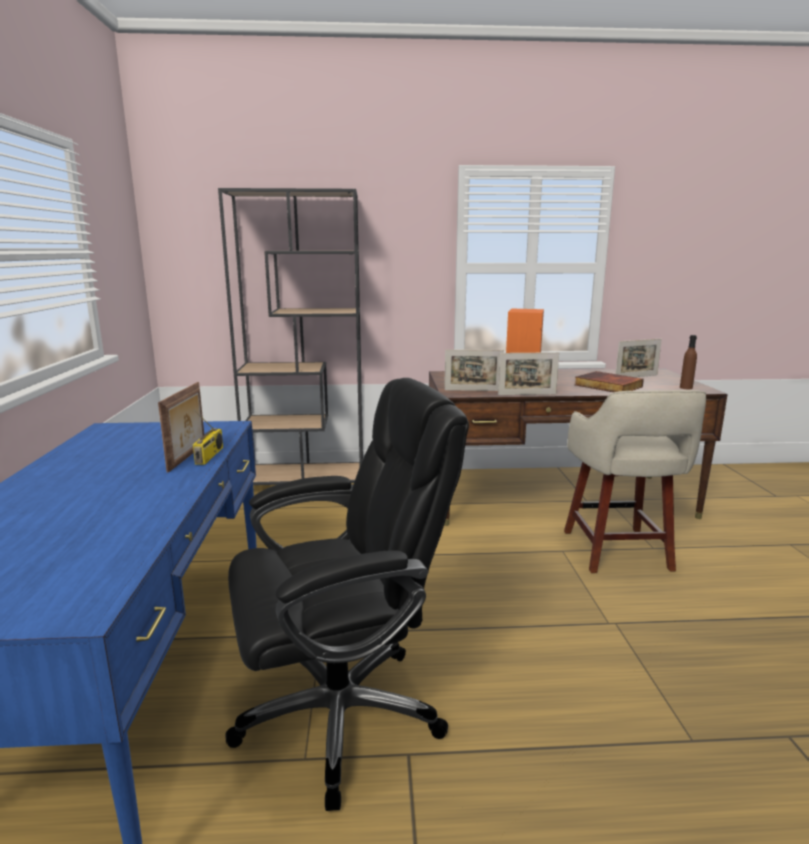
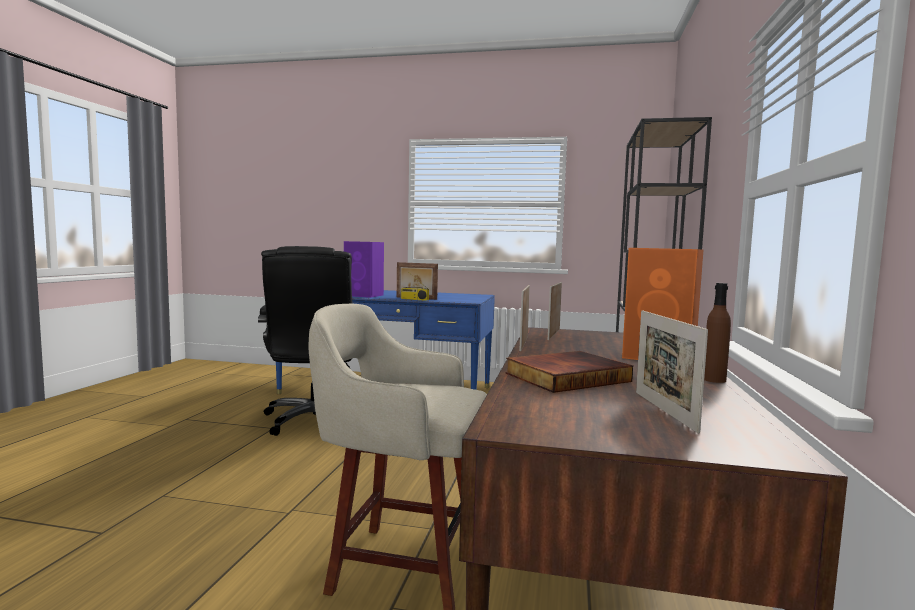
camera: 105 degrees right, 10 degrees down
(138, 502) = (364, 295): none -> purple speaker
(686, 388) = (535, 419): brown bottle -> brown bottle (714, 380)

